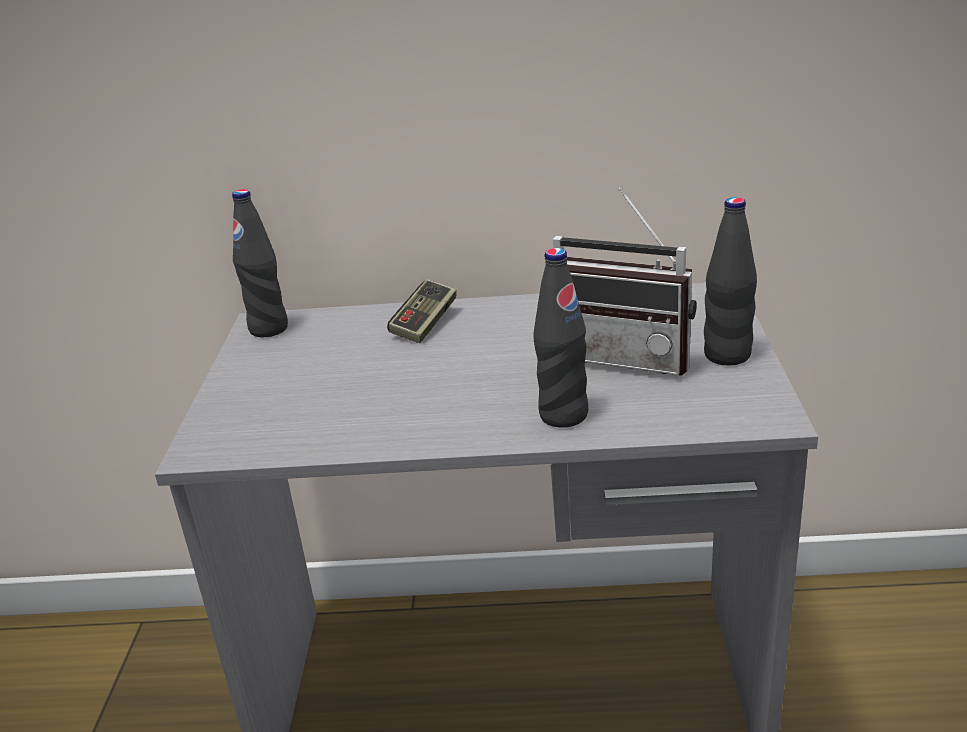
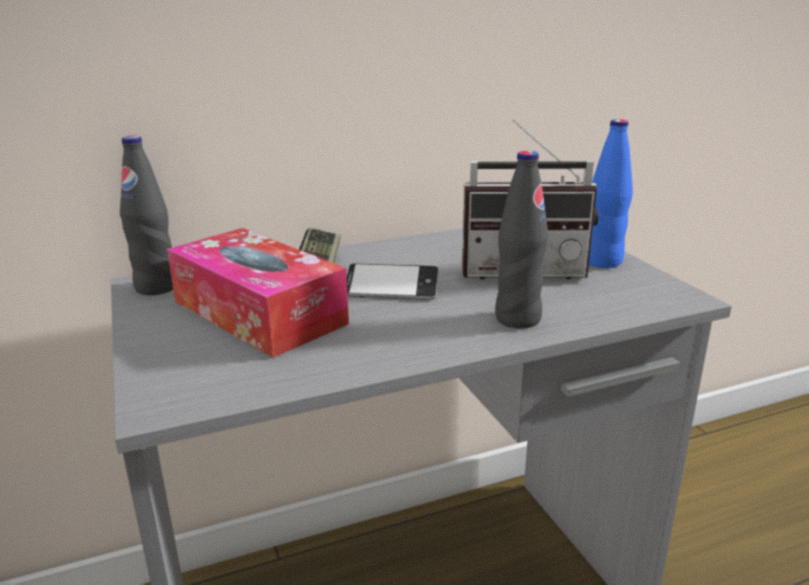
camera: 25 degrees left, 5 degrees down
(334, 370) = (258, 312): none -> tissue box
(471, 361) = (391, 289): none -> phone
(727, 355) = (602, 261): black bottle -> blue bottle

